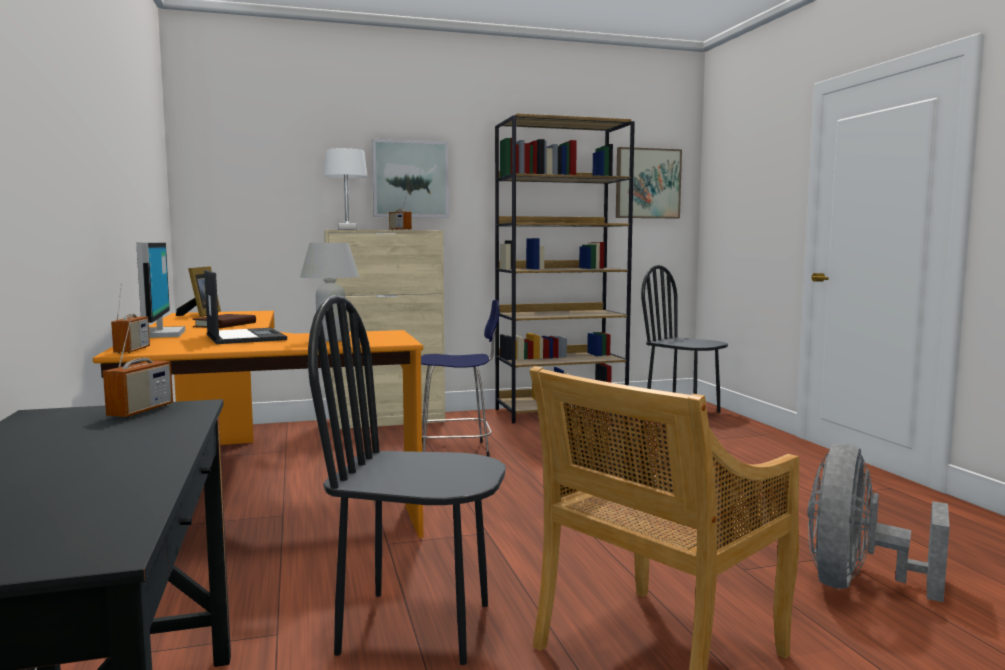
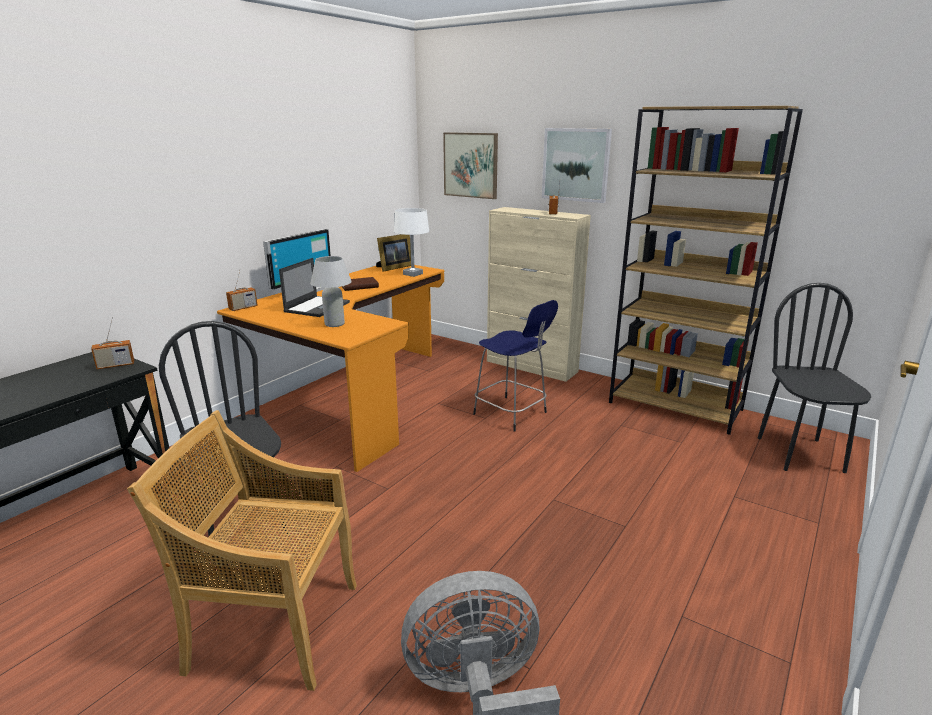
camera: 50 degrees right, 15 degrees up
(347, 229) = (513, 209): white table lamp -> white table lamp (413, 274)
(647, 183) = (853, 176): picture -> picture (471, 165)

